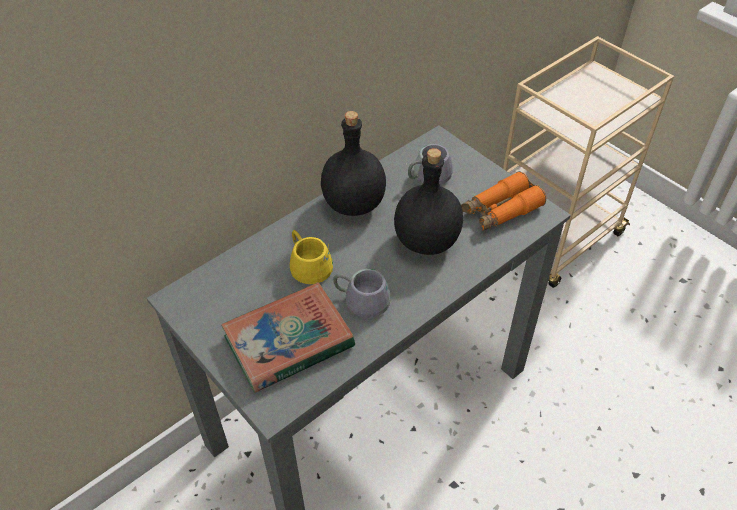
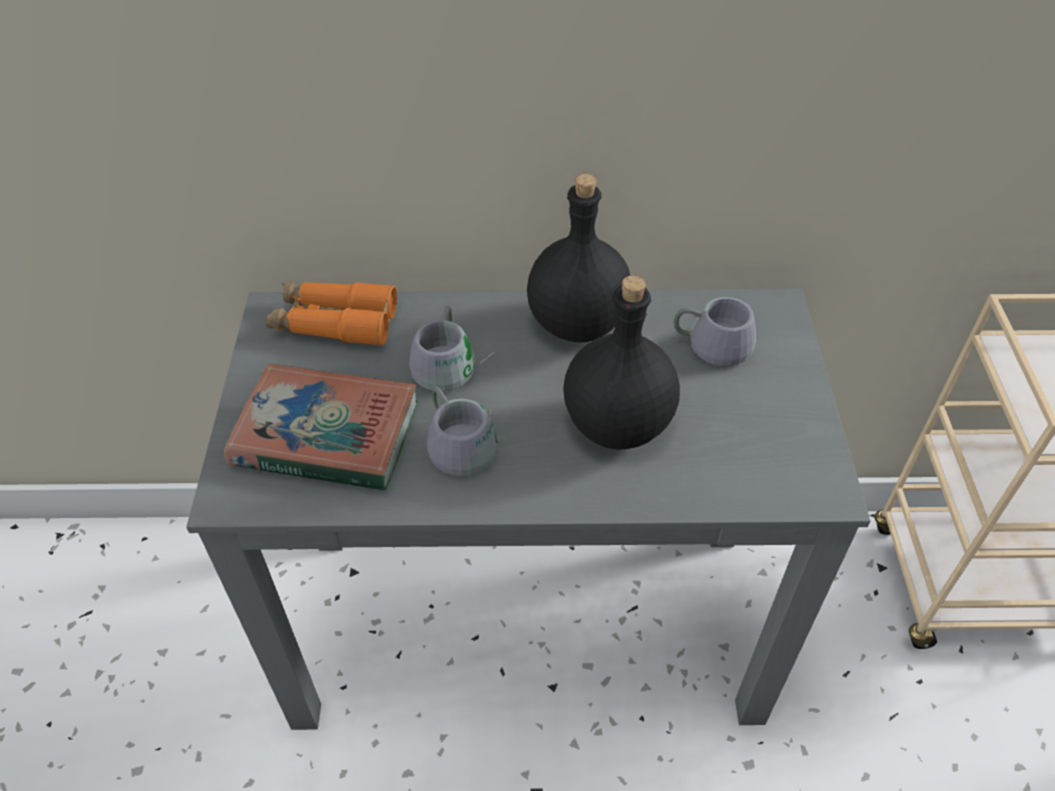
camera: 40 degrees right, 0 degrees up
(312, 263) = (451, 363): yellow mug -> grey mug
(500, 210) = (765, 449): orange binoculars -> orange binoculars (334, 322)

